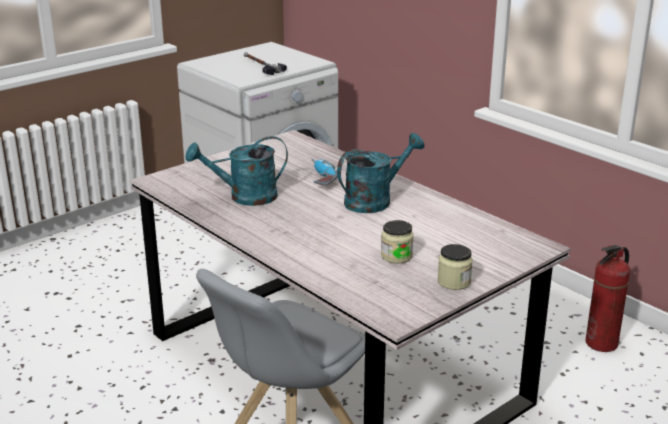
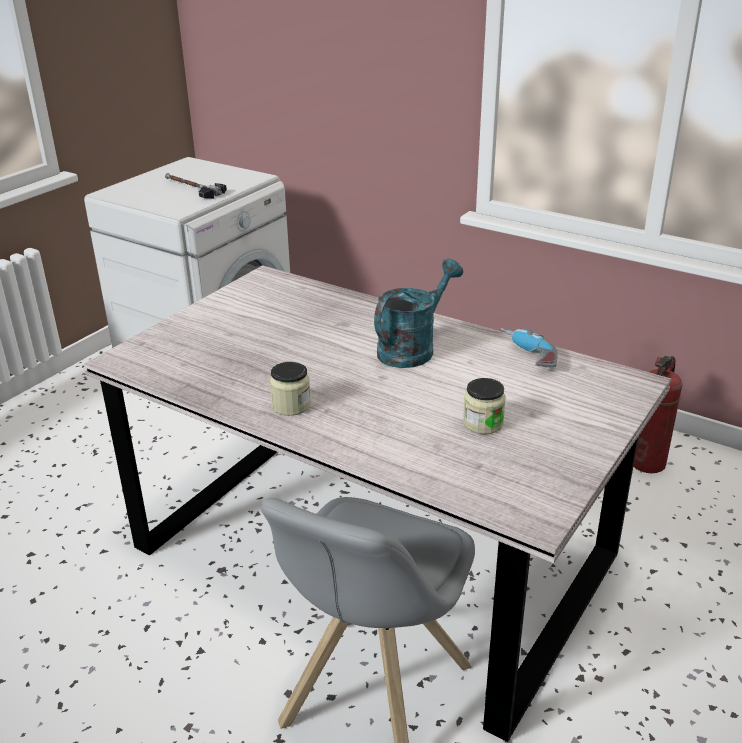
camera: 15 degrees left, 5 degrees up
(244, 197) = (248, 367): turquoise watering can -> none
(320, 179) = (330, 327): power drill -> power drill (527, 356)
(454, 282) = (572, 449): jar -> jar (291, 405)

